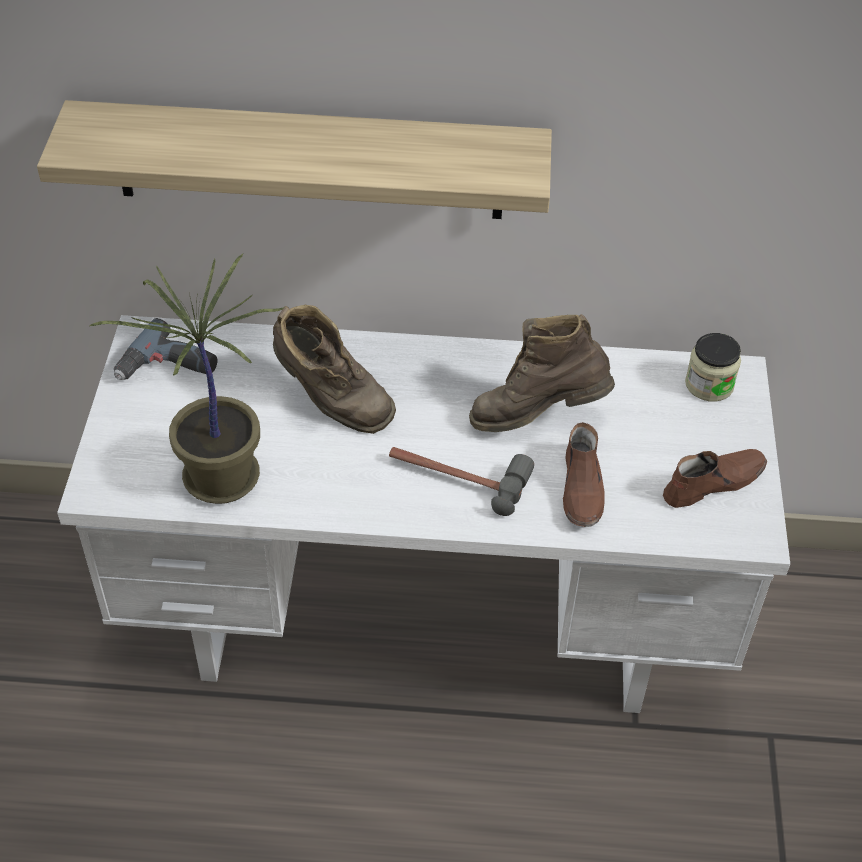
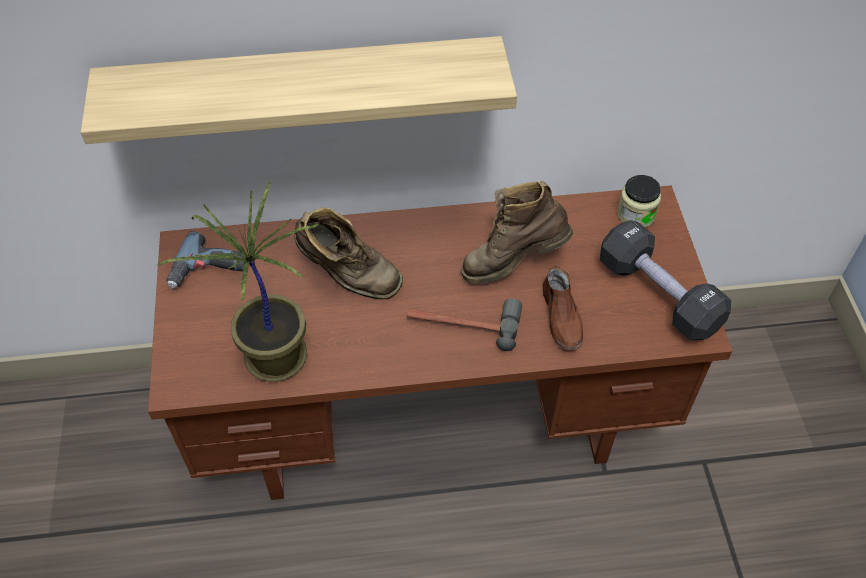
camera: 10 degrees left, 5 degrees up
(429, 620) = (435, 418): white desk -> brown desk
(712, 482) = (658, 294): brown shoe -> black dumbbell

